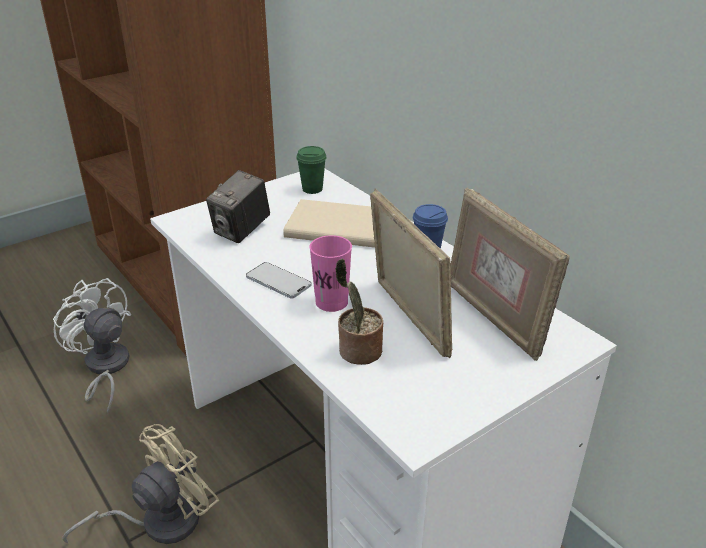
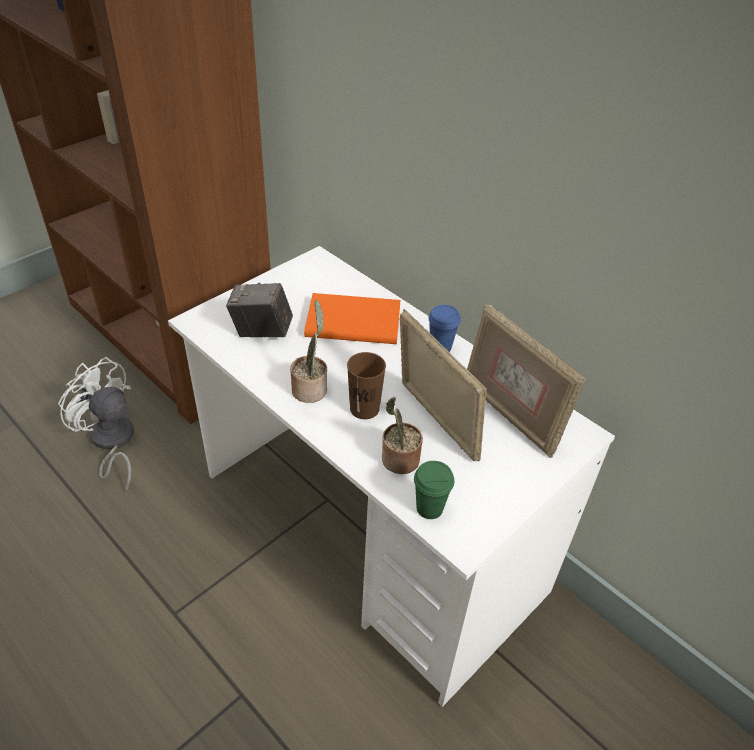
camera: 10 degrees left, 10 degrees up
(159, 521) = (199, 592): beige fan -> none
(241, 231) = (262, 331): camera -> camera turned 75 degrees clockwise
(278, 281) = (310, 388): phone -> potted plant
(312, 189) = (318, 276): green cup -> green cup (429, 508)
(331, 302) = (364, 409): pink cup -> brown cup
(337, 226) = (352, 321): beige book -> orange book

